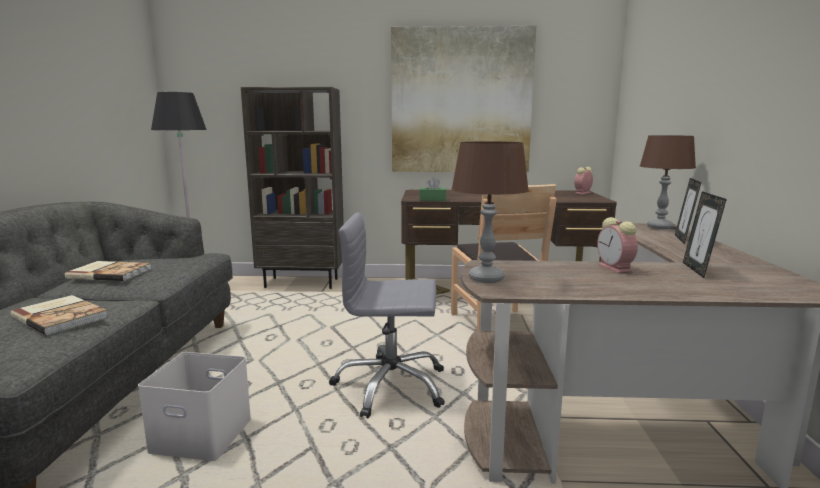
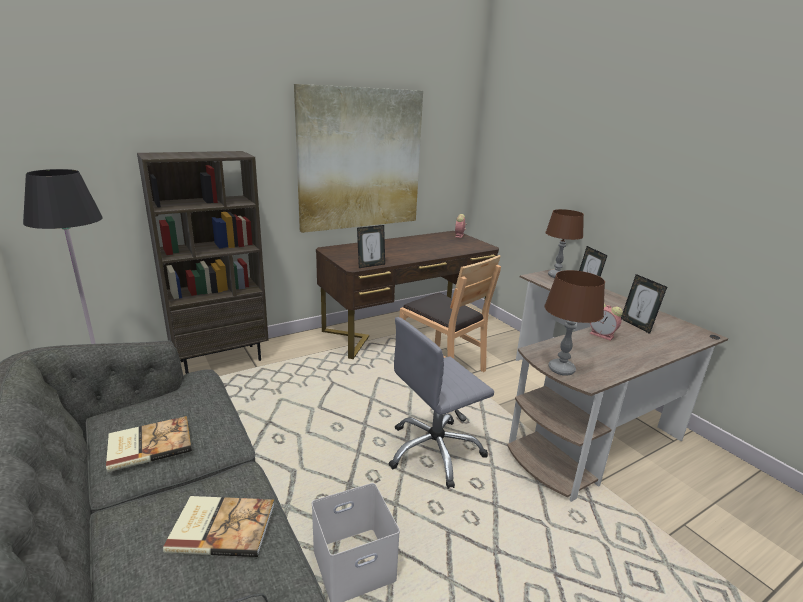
camera: 35 degrees left, 10 degrees up
(432, 199) = (371, 265): green tissue box -> picture frame

